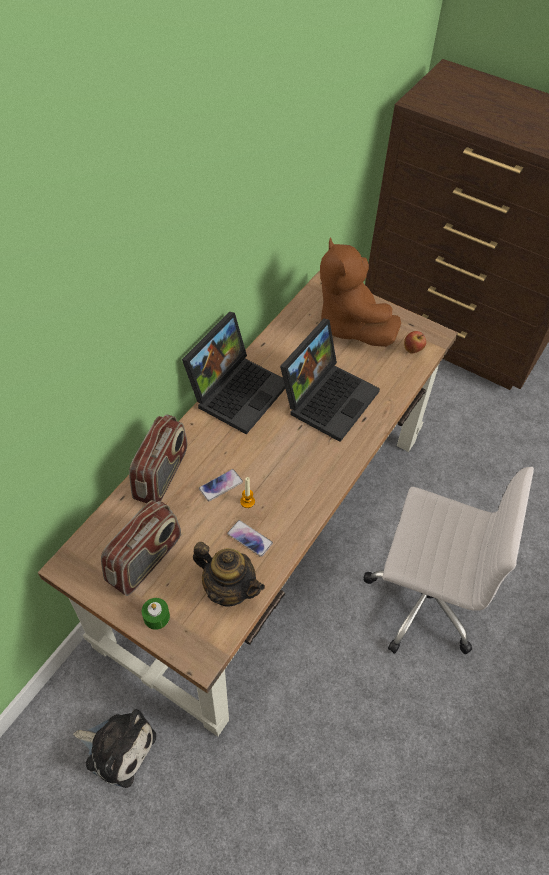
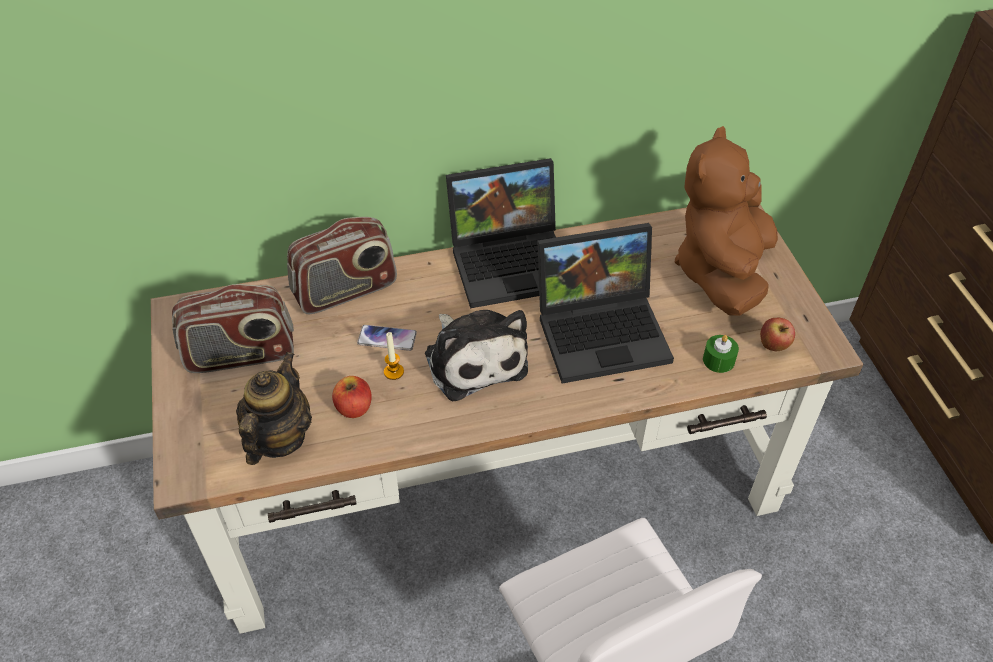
camera: 45 degrees right, 5 degrees down
(117, 747) = (153, 562): plush toy -> plush toy (474, 359)
(156, 617) = (191, 410): green candle -> green candle (718, 360)
(229, 589) = (279, 438): teapot -> teapot turned 150 degrees counterclockwise
(250, 538) = (354, 407): phone -> apple

